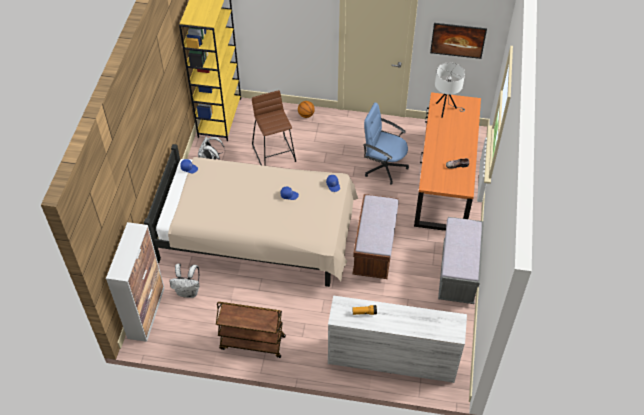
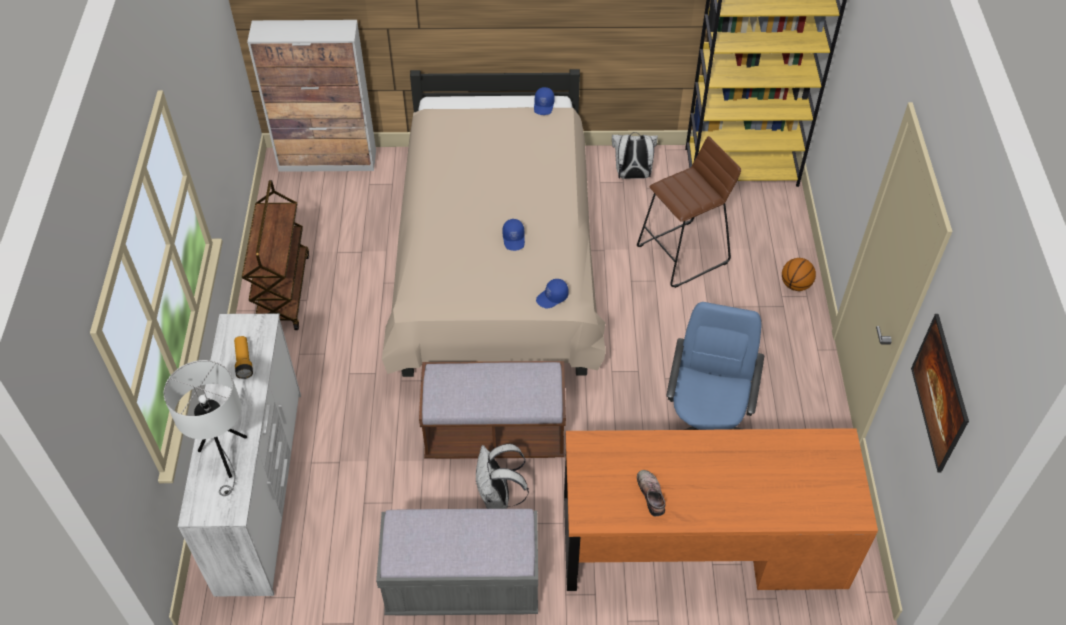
camera: 80 degrees right, 0 degrees up
(188, 291) = (370, 199): white backpack -> white backpack (498, 497)
(446, 110) = (811, 461): white table lamp -> white table lamp (225, 458)

